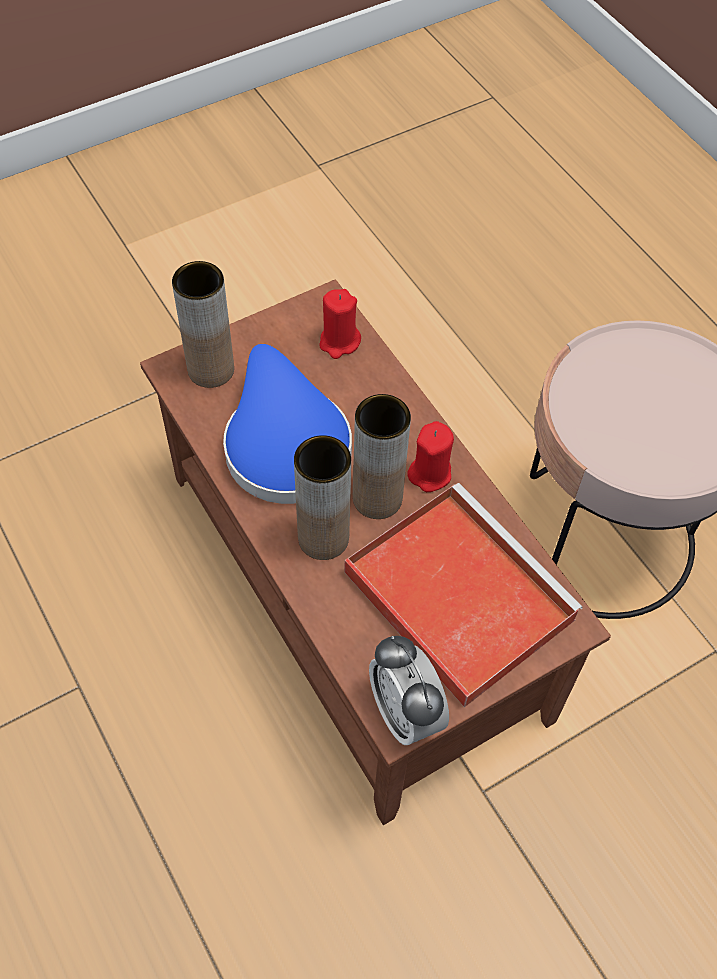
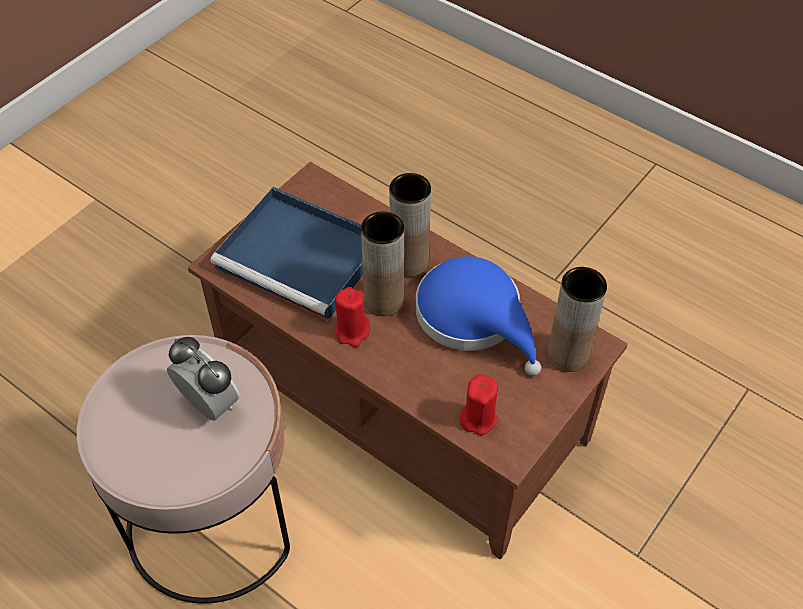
camera: 160 degrees right, 5 degrees down
(405, 713) = (310, 185): alarm clock -> alarm clock (209, 404)
(454, 593) = (303, 257): red tray -> blue tray

